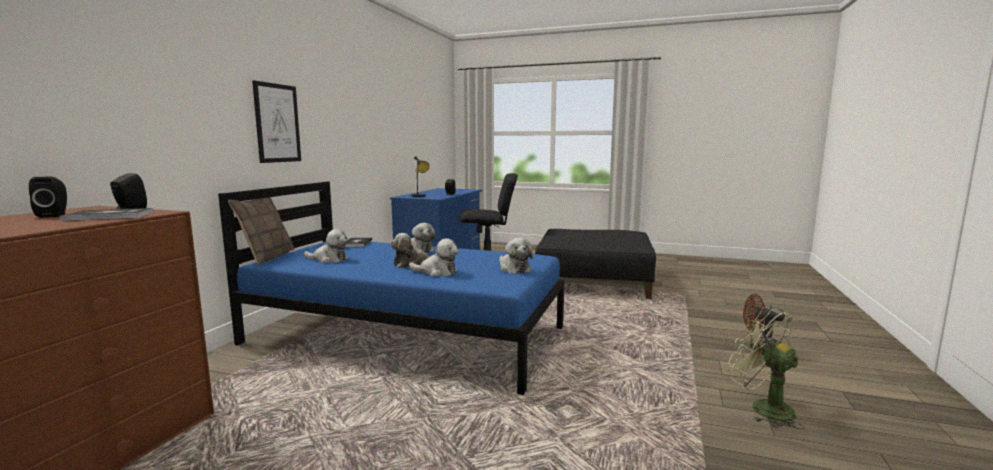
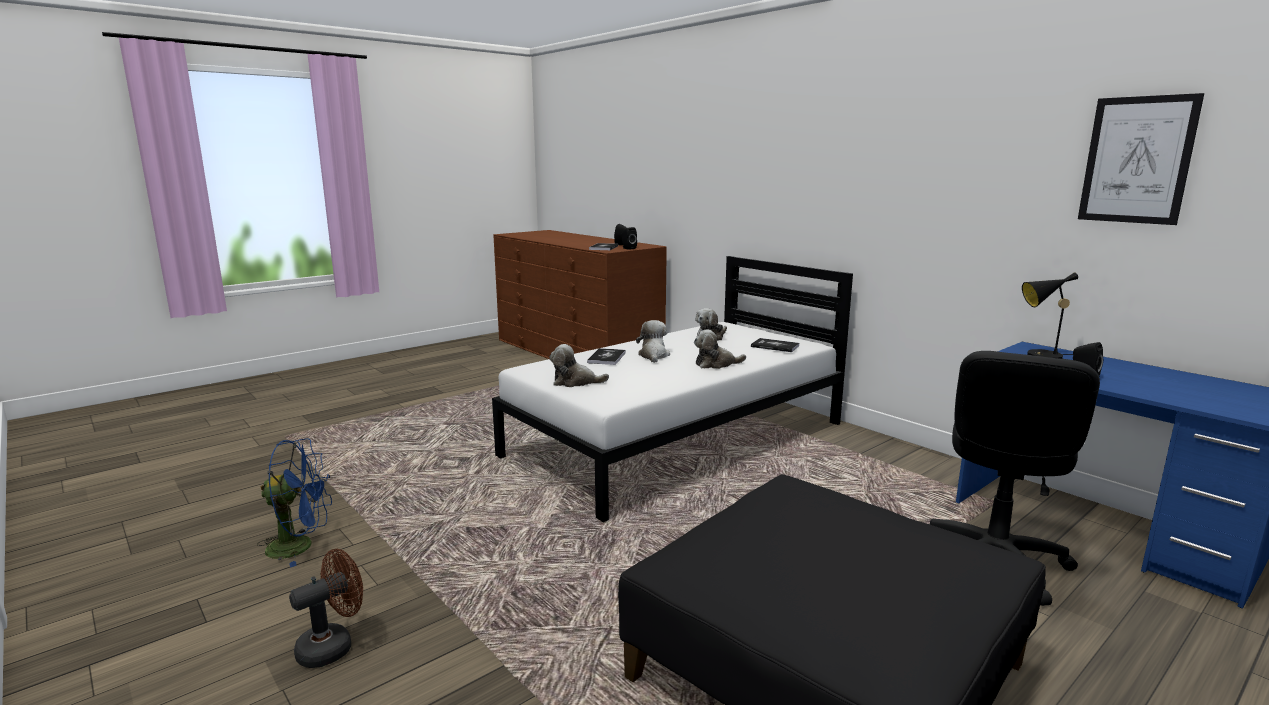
camera: 120 degrees right, 5 degrees up
(267, 257) = (746, 325): pillow -> none
(277, 123) = (807, 196): picture -> picture (1137, 160)
(406, 335) = (678, 439): blue bed -> white bed
(437, 272) = (606, 357): plush toy -> book
(762, 408) = (300, 546): green fan -> blue fan

